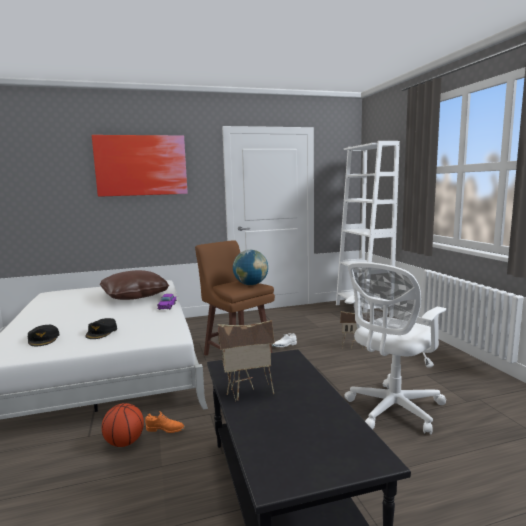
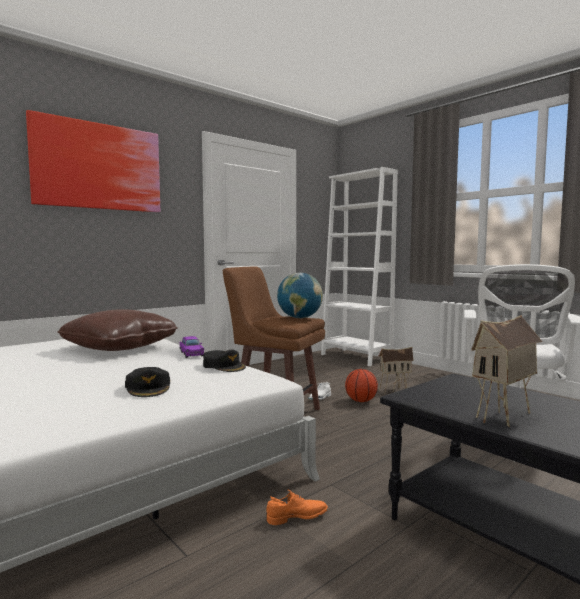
camera: 25 degrees left, 5 degrees down
(44, 339) = (56, 407): black cap -> black cap (224, 366)
(125, 442) = (259, 549): basketball -> basketball (361, 401)

